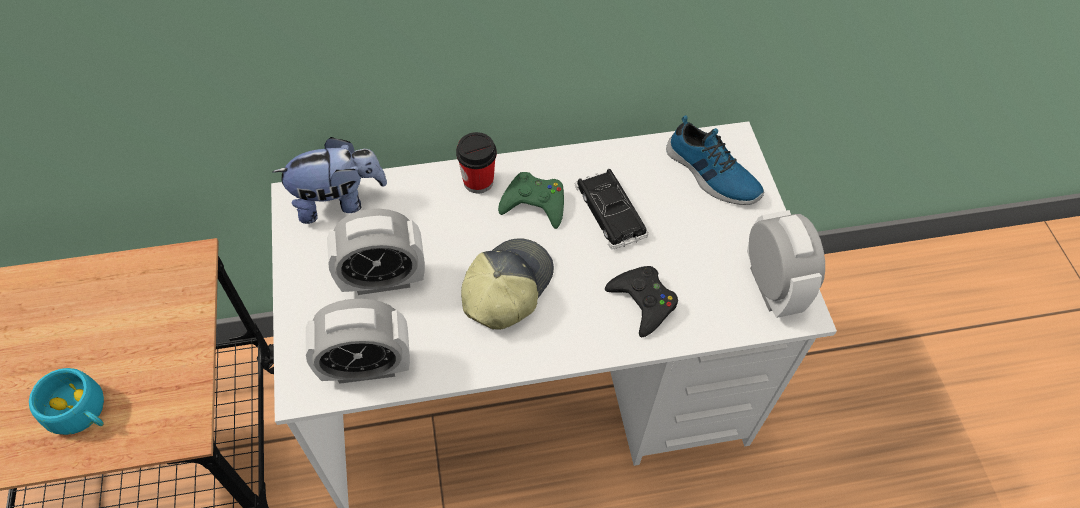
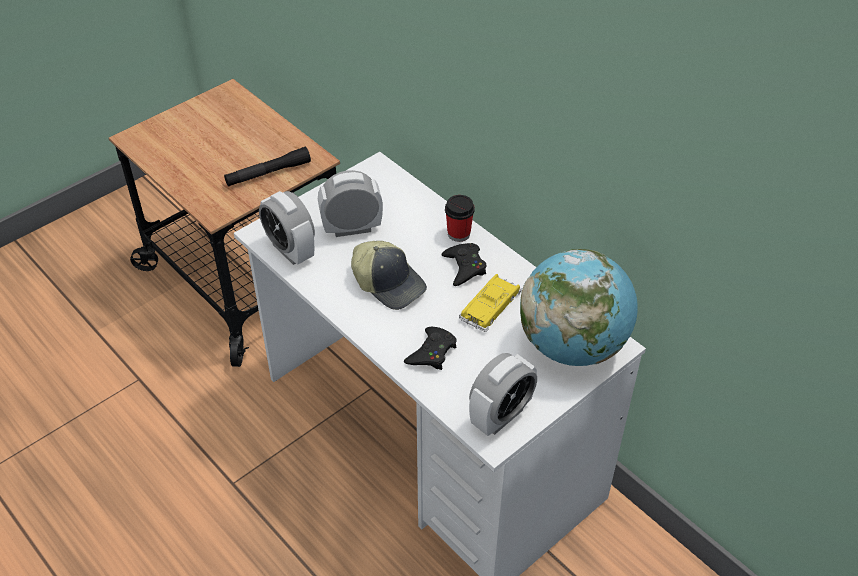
camera: 60 degrees right, 10 degrees down
(81, 412) = (200, 173): turquoise cup -> none
(163, 328) = (268, 173): none -> black flashlight
(338, 201) = (390, 183): plush toy -> none
(383, 280) = (352, 228): alarm clock -> alarm clock turned 120 degrees clockwise
(505, 288) = (389, 283): cap -> cap turned 45 degrees clockwise
(534, 204) = (464, 267): green game controller -> black game controller
(610, 212) = (490, 306): black toy car -> yellow toy car
(711, 174) = (572, 345): shoe -> globe

